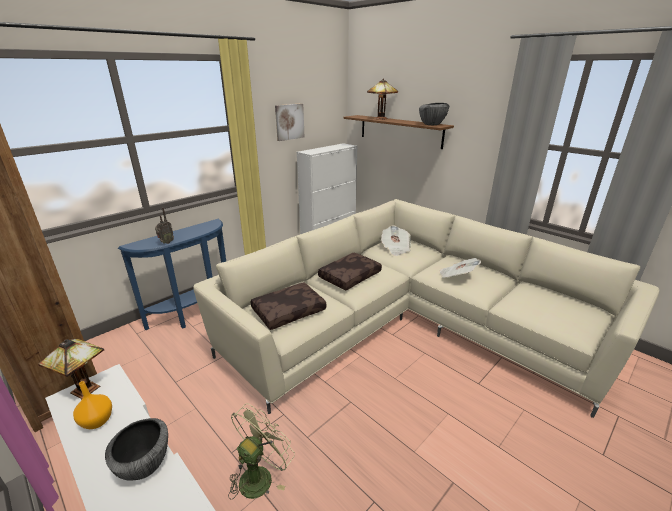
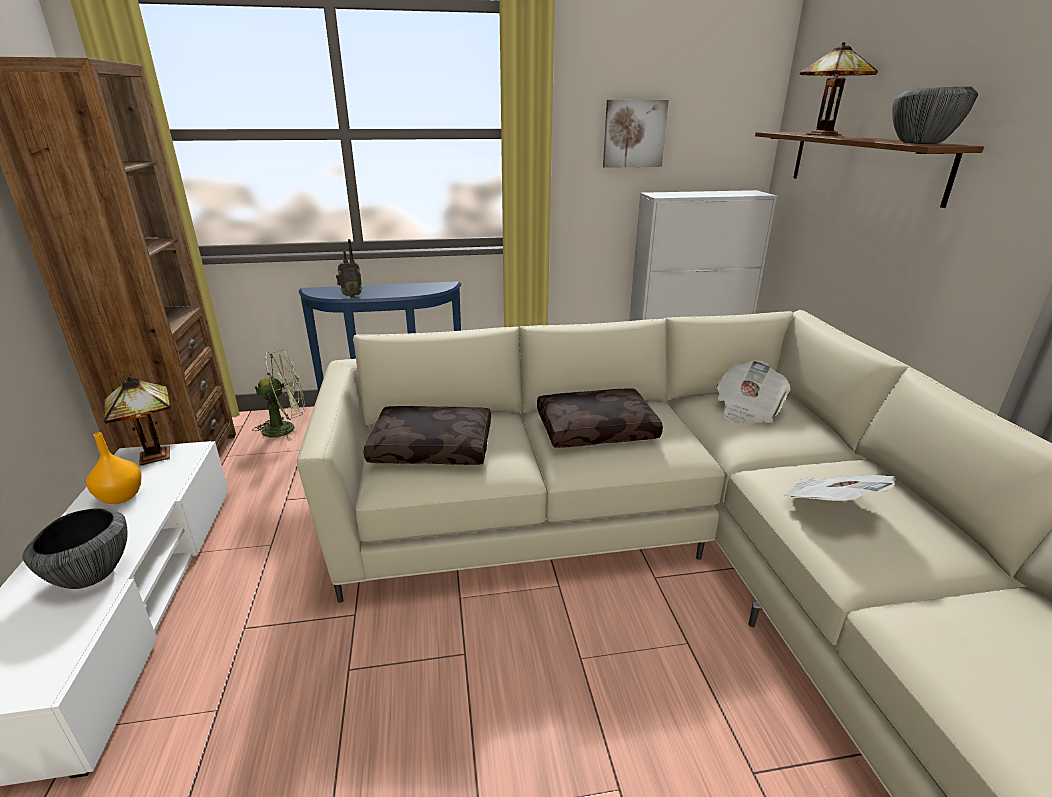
camera: 35 degrees right, 0 degrees up
(260, 475) = (239, 683): green fan -> green fan (286, 428)

